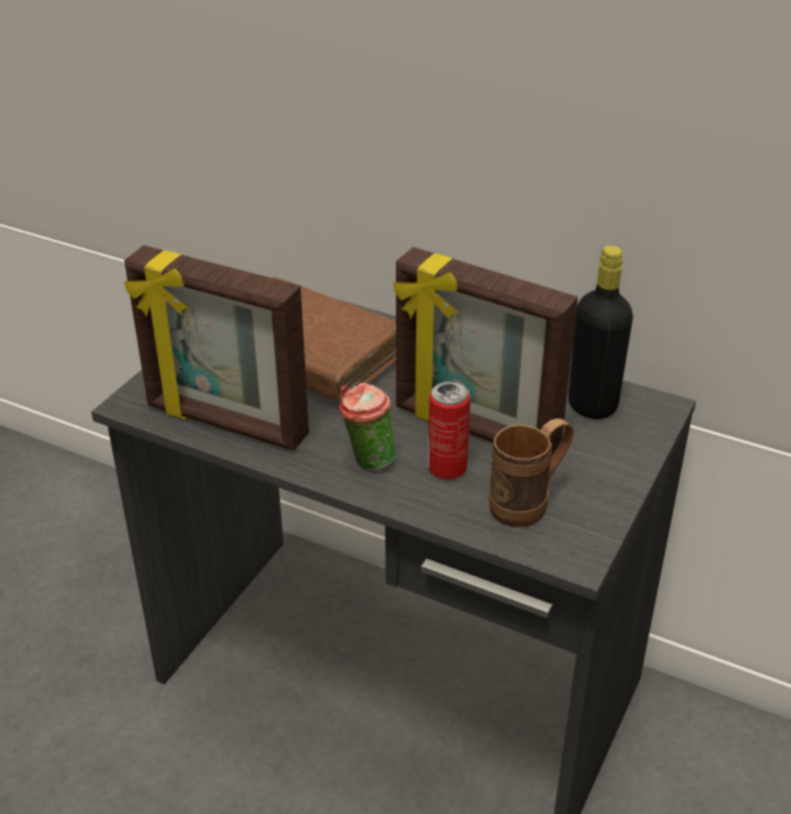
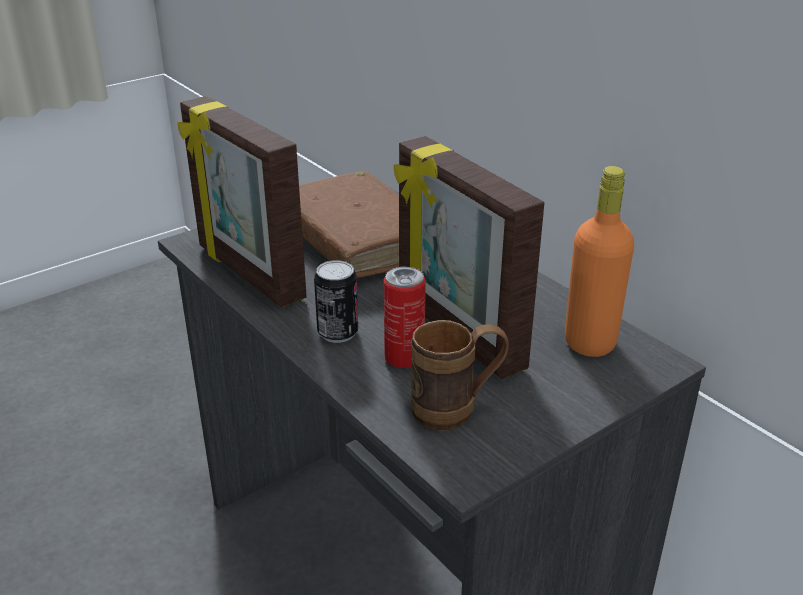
camera: 25 degrees right, 5 degrees down
(367, 461) = (338, 333): cup -> can
(592, 405) = (590, 342): black bottle -> orange bottle

